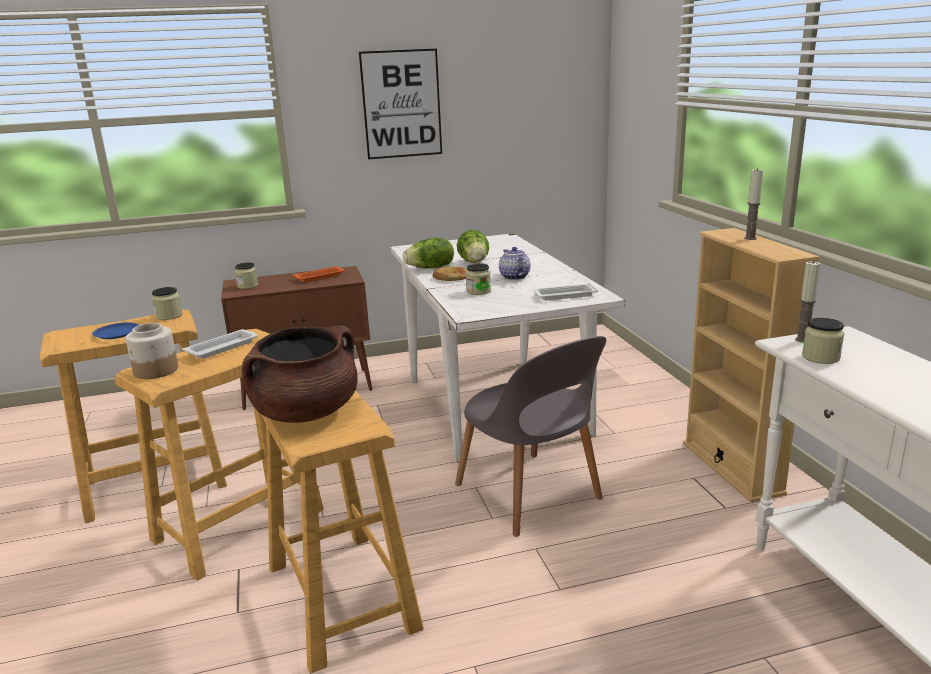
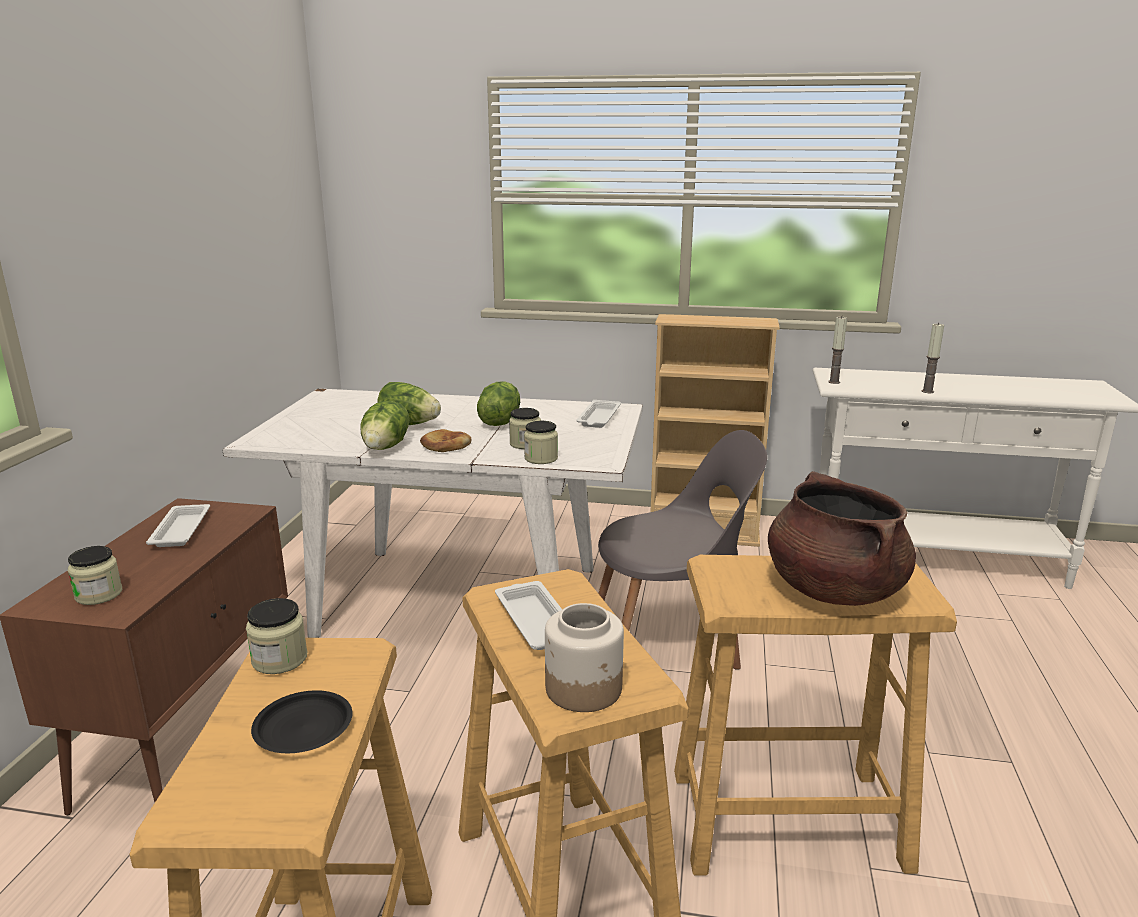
camera: 65 degrees left, 0 degrees up
(117, 333) = (303, 727): blue plate -> black plate
(320, 277) = (181, 530): orange tray -> white tray
(401, 104) = (152, 215): picture -> none
(514, 277) = (499, 421): teapot -> lettuce
(750, 238) = (704, 317): candle -> candle (927, 391)
(820, 357) = (872, 387): jar -> jar (541, 458)

